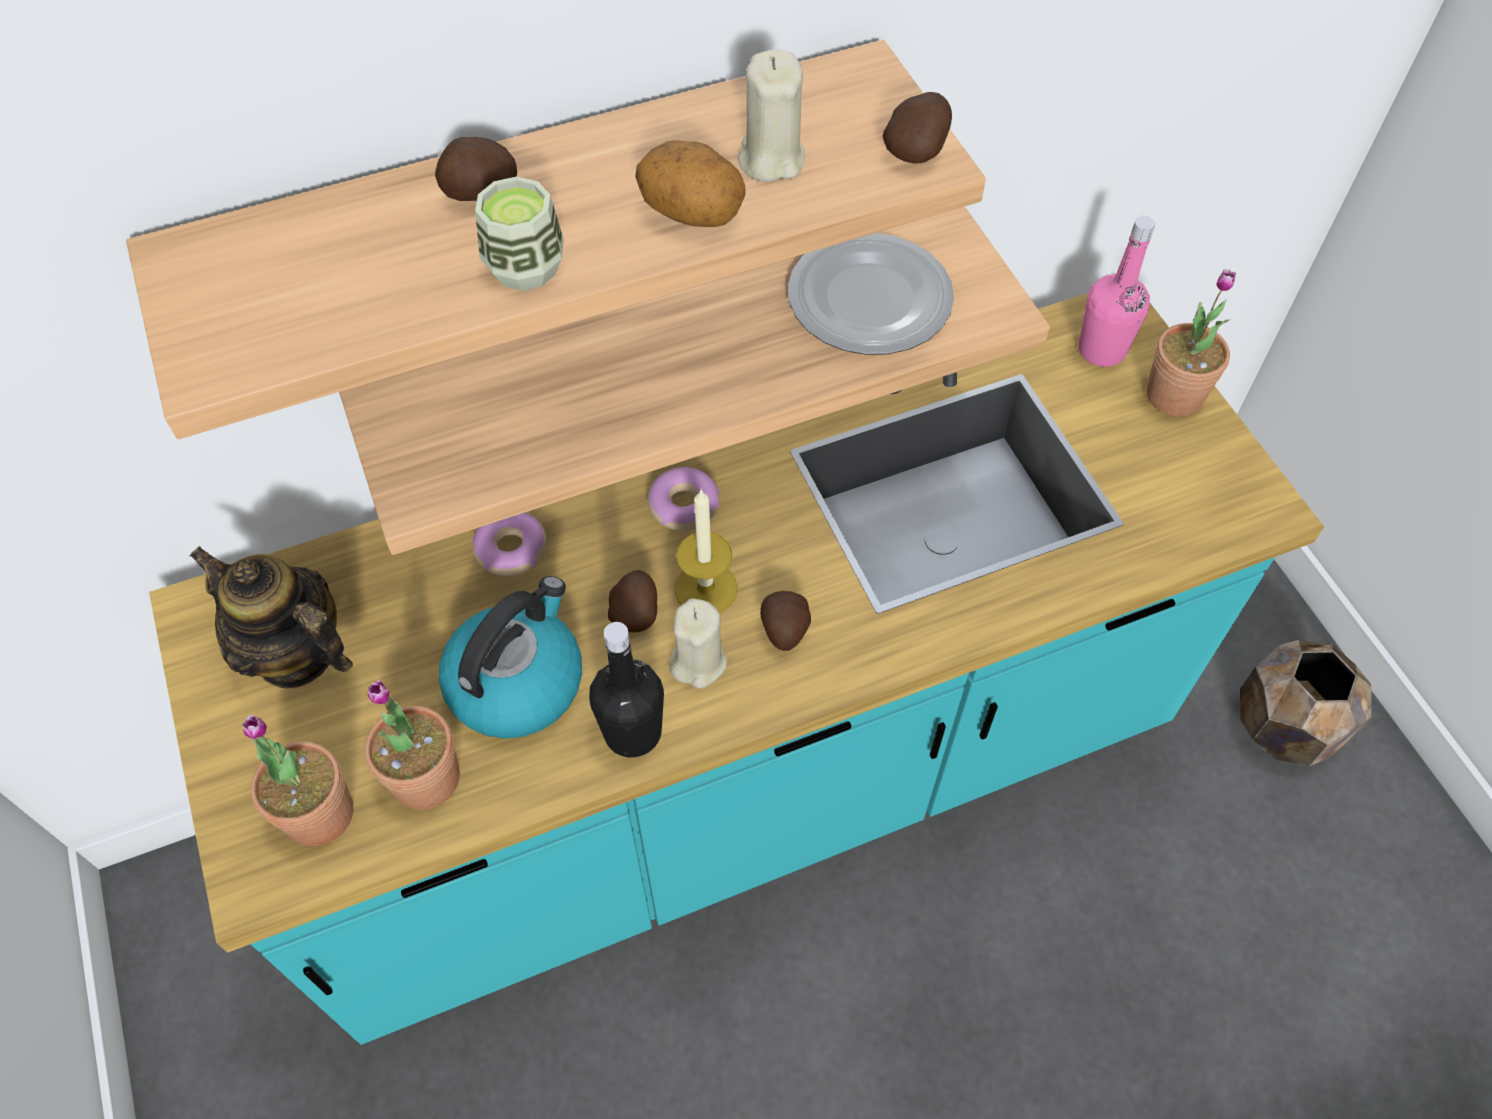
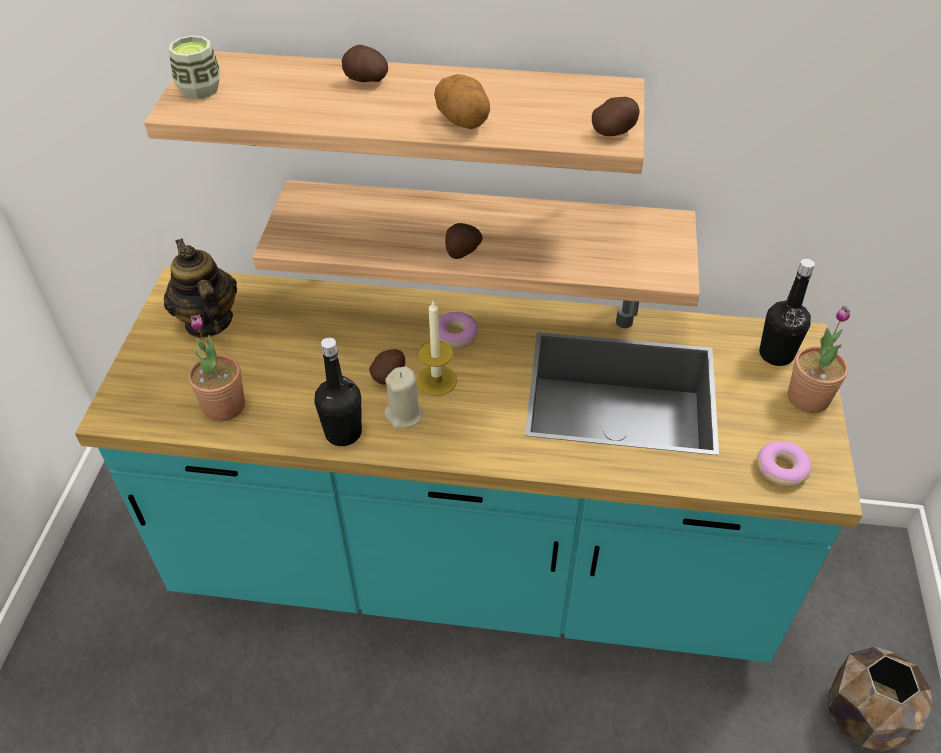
camera: 30 degrees right, 10 degrees down
(319, 814) = (163, 398): potted plant -> none
(511, 549) = (348, 319): donut -> donut (781, 468)
(517, 682) = (303, 382): kettle -> none
(525, 267) = (358, 117): cup -> cup (200, 89)
(770, 159) = (527, 111): beige candle -> none
(784, 631) = (464, 420): potato -> potato (462, 252)
(868, 297) = (597, 240): plate -> none
(1101, 350) = (776, 354): pink bottle -> black bottle

